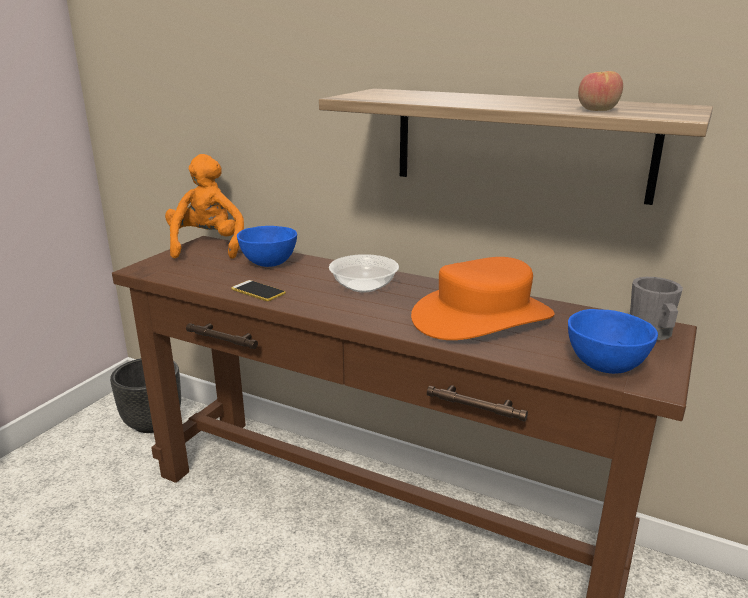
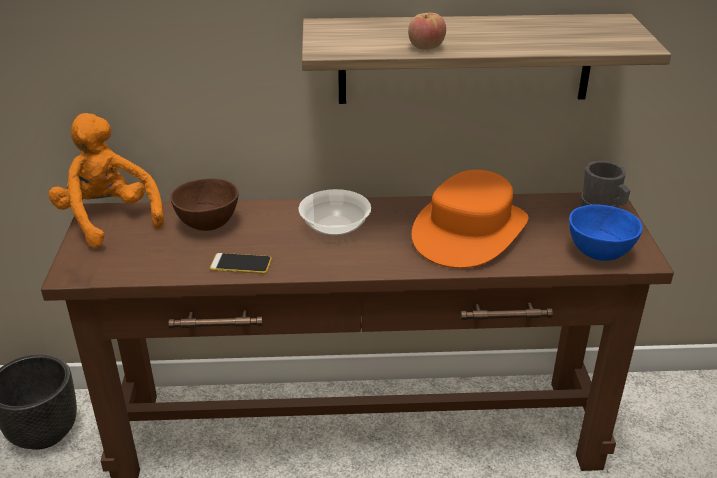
camera: 30 degrees left, 10 degrees up
(268, 263) = (207, 224): blue bowl -> brown bowl
(597, 110) = (572, 43): apple -> apple (425, 47)

